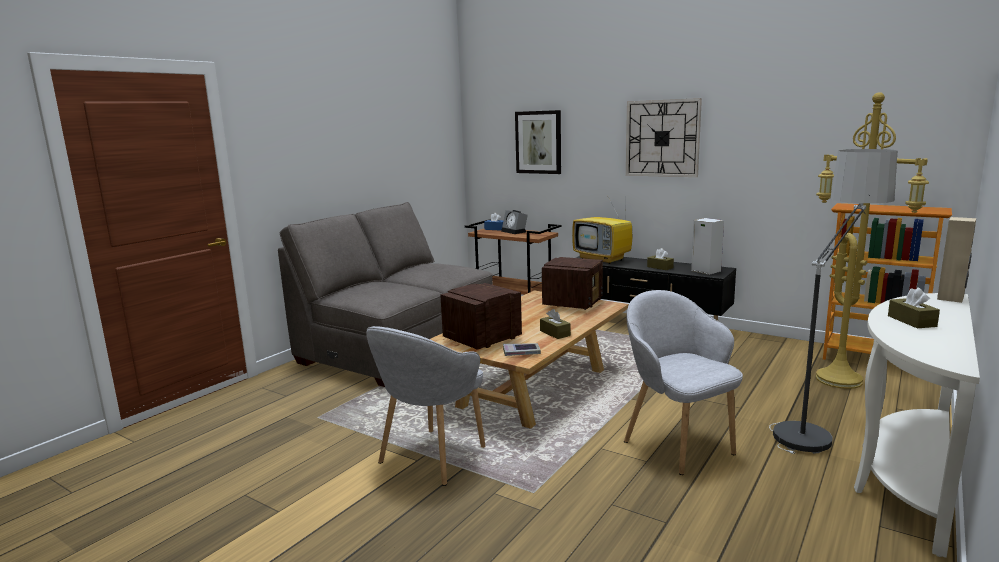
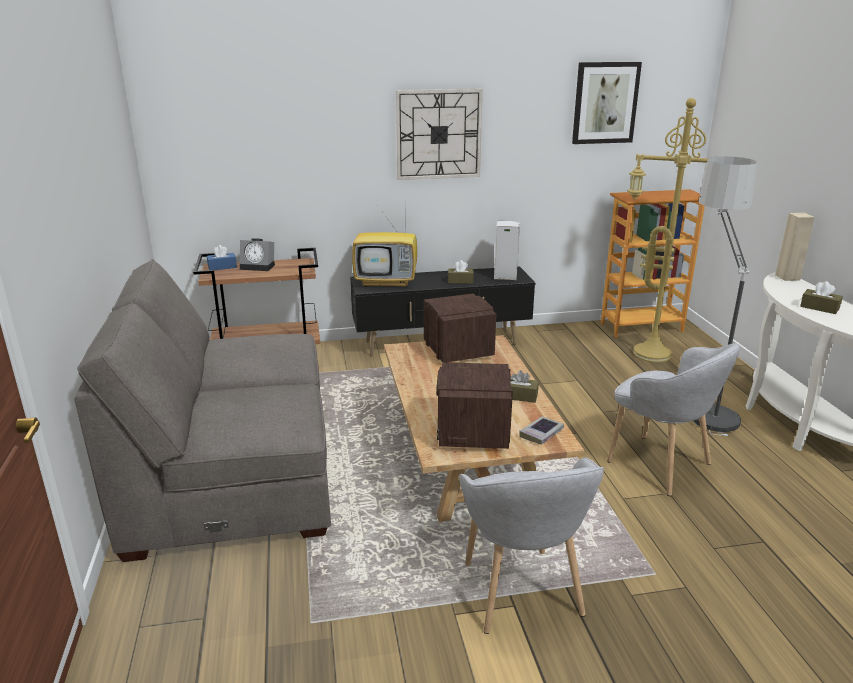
camera: 45 degrees left, 10 degrees up
(538, 142) = (271, 143): picture -> picture (605, 103)
(677, 445) = (661, 465): grey armchair -> grey armchair turned 150 degrees counterclockwise

